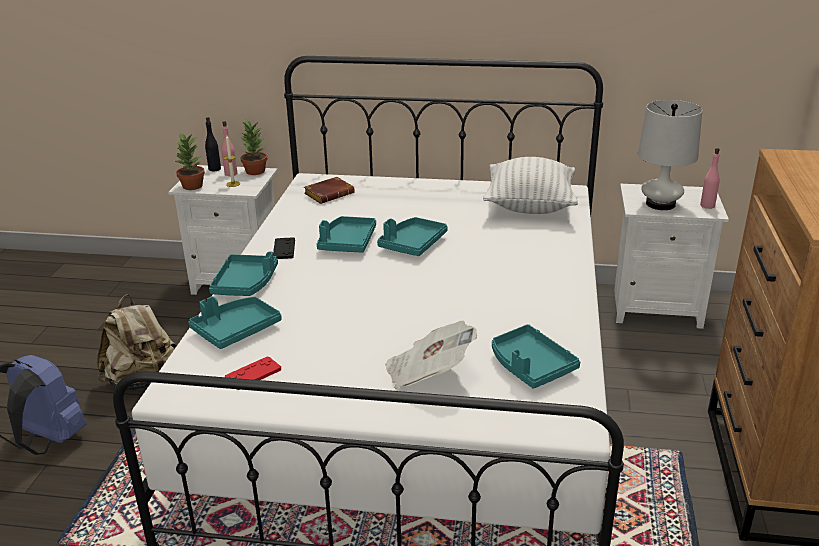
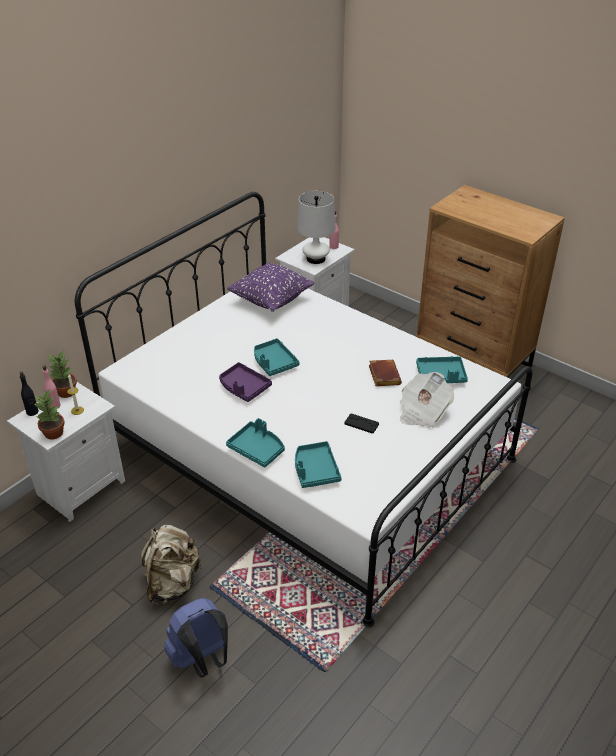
camera: 60 degrees left, 10 degrees up
(253, 374) = (372, 477): red game controller -> none
(284, 249) = (224, 418): black game controller -> black game controller (361, 424)
(329, 194) = (157, 370): brown book -> brown book (383, 375)
(347, 243) = (243, 388): turquoise tray -> purple tray
(529, 206) = (271, 300): white pillow -> purple pillow

